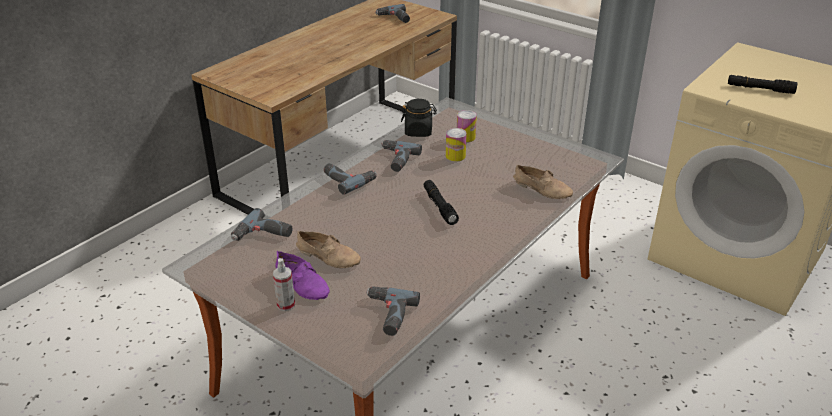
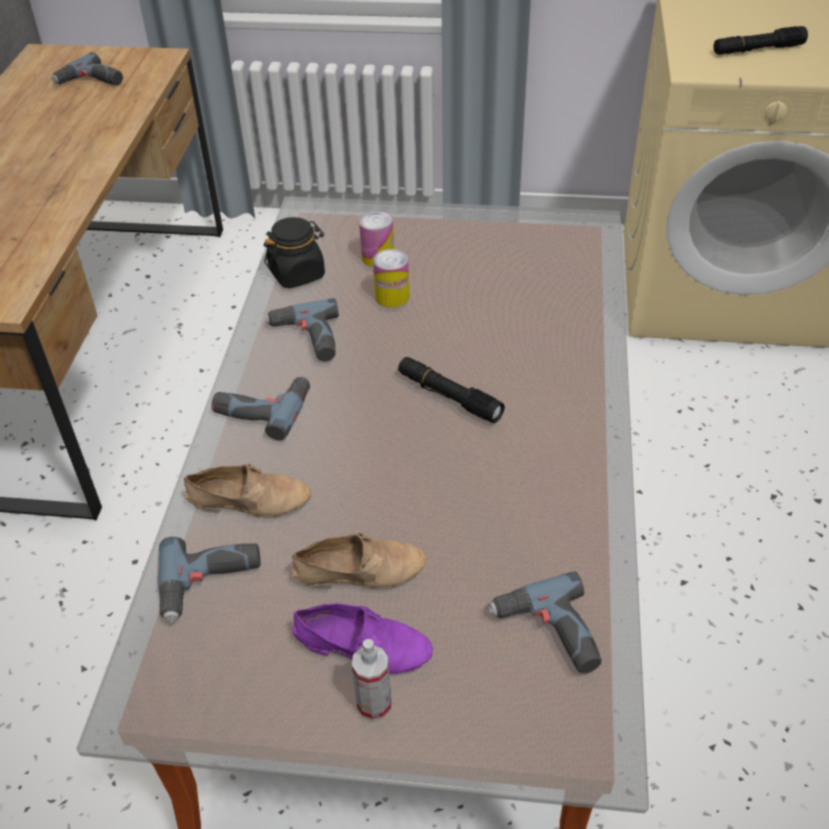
camera: 30 degrees left, 10 degrees up
(543, 188) = (563, 303): beige shoe -> beige shoe (250, 499)

